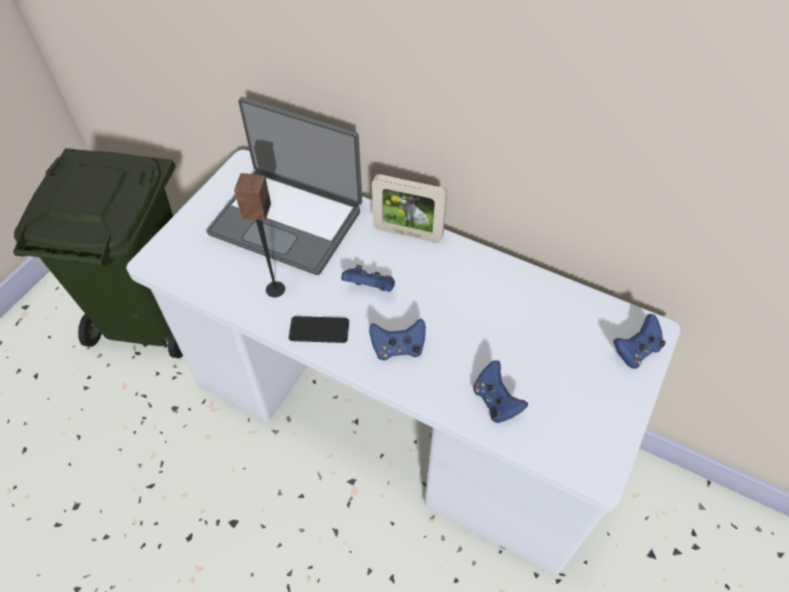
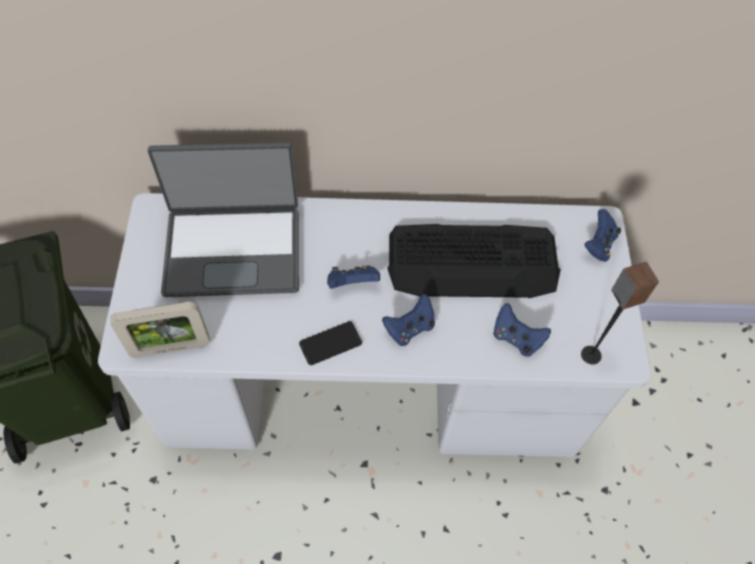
camera: 30 degrees left, 5 degrees up
(275, 289) = (265, 323): speaker -> speaker (590, 355)
(408, 233) = (354, 217): picture frame -> picture frame (170, 348)
(495, 314) = (473, 261): none -> keyboard

